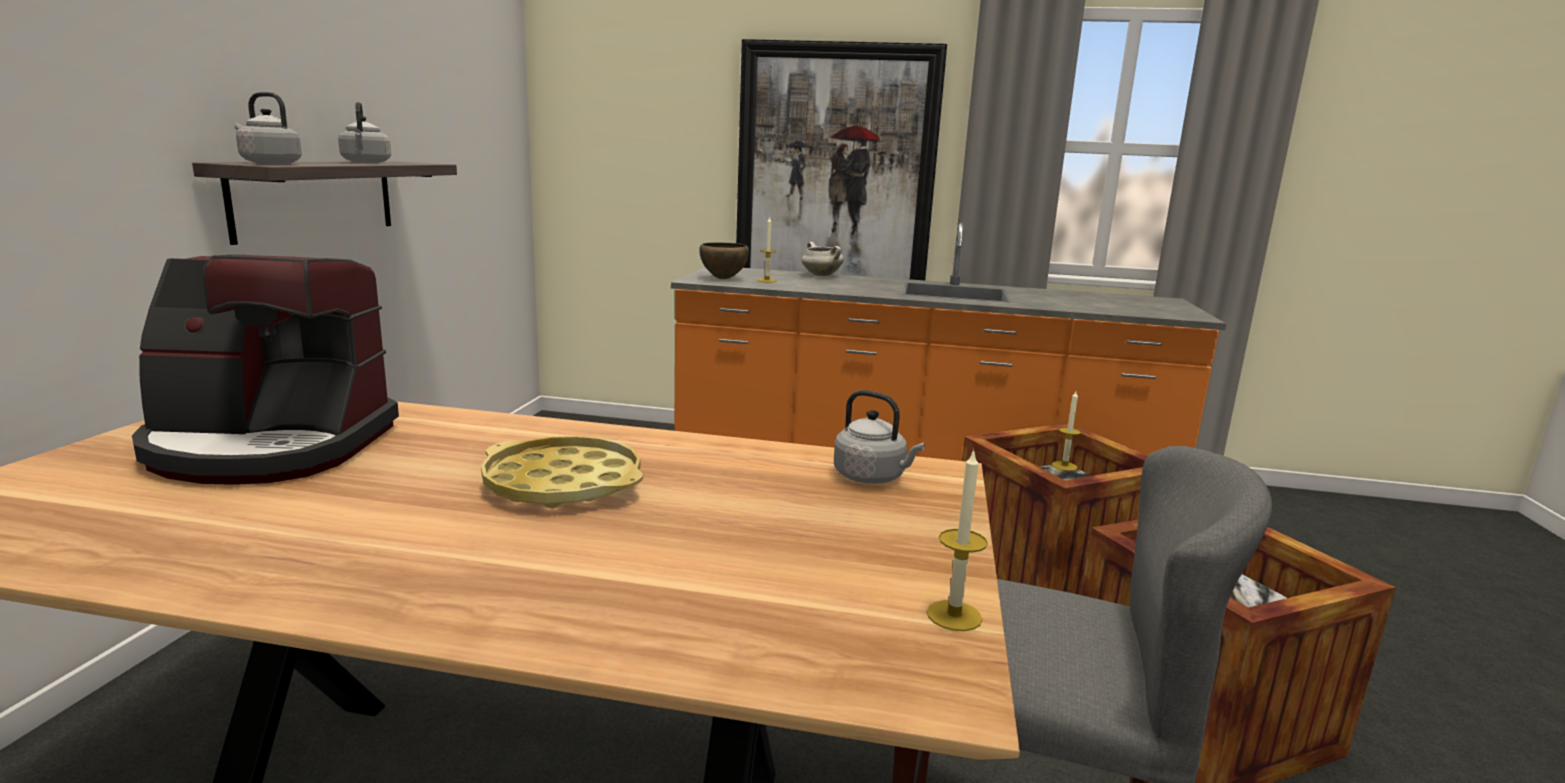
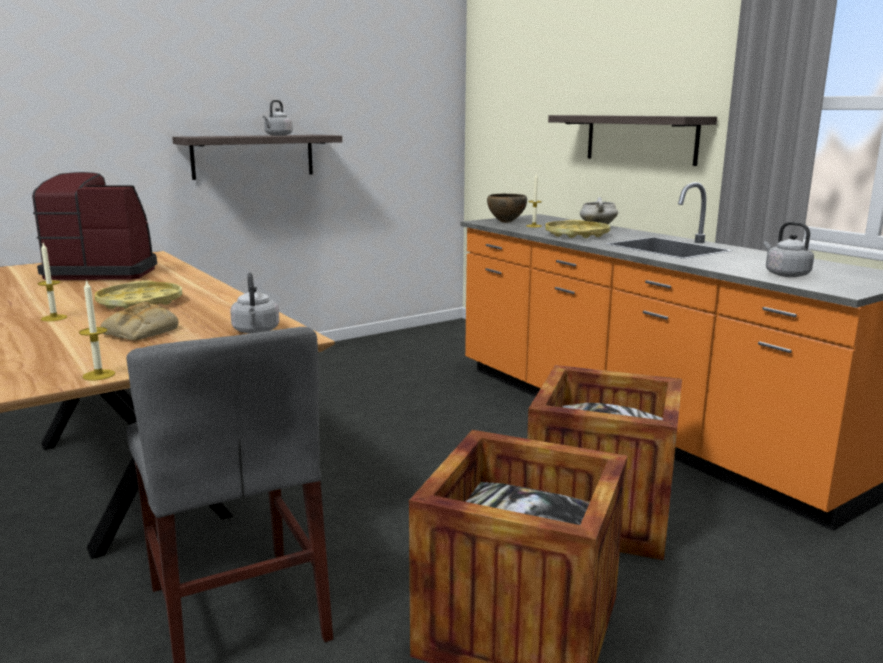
camera: 45 degrees right, 0 degrees up
(269, 163) = (203, 136): grey kettle -> grey kettle (785, 274)
(270, 447) = (103, 271): coffee machine -> coffee machine turned 135 degrees clockwise
(747, 529) = (140, 332): none -> bread
(835, 175) = (640, 139): picture -> shelf
(844, 287) = (576, 235): none -> yellow tray
(1064, 466) = (609, 406): candle -> candle (54, 318)

